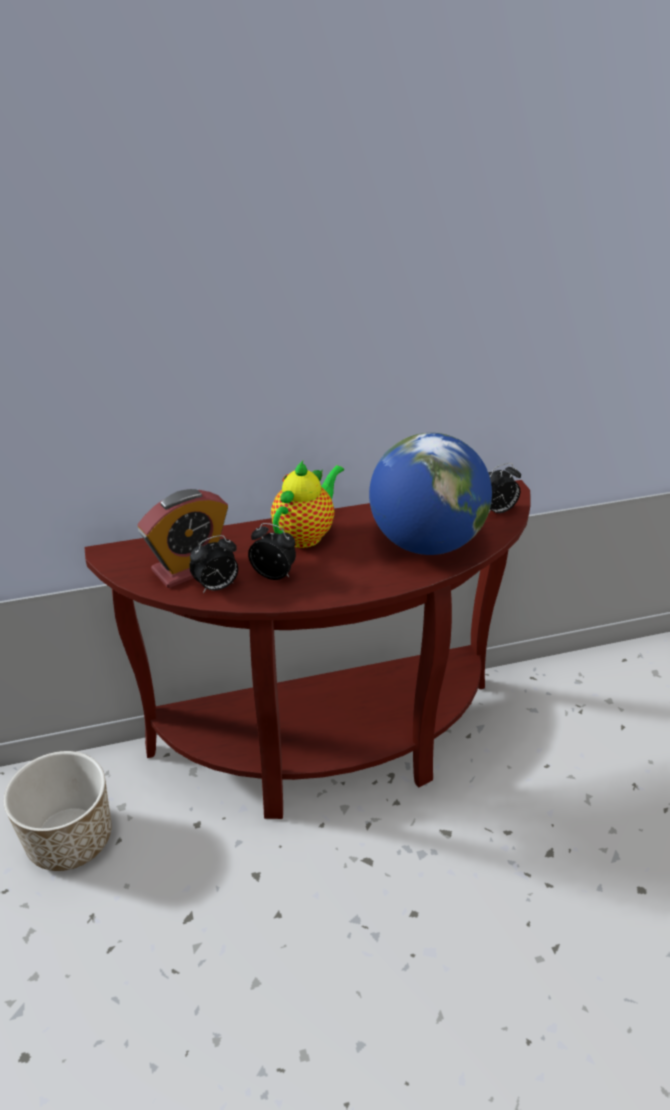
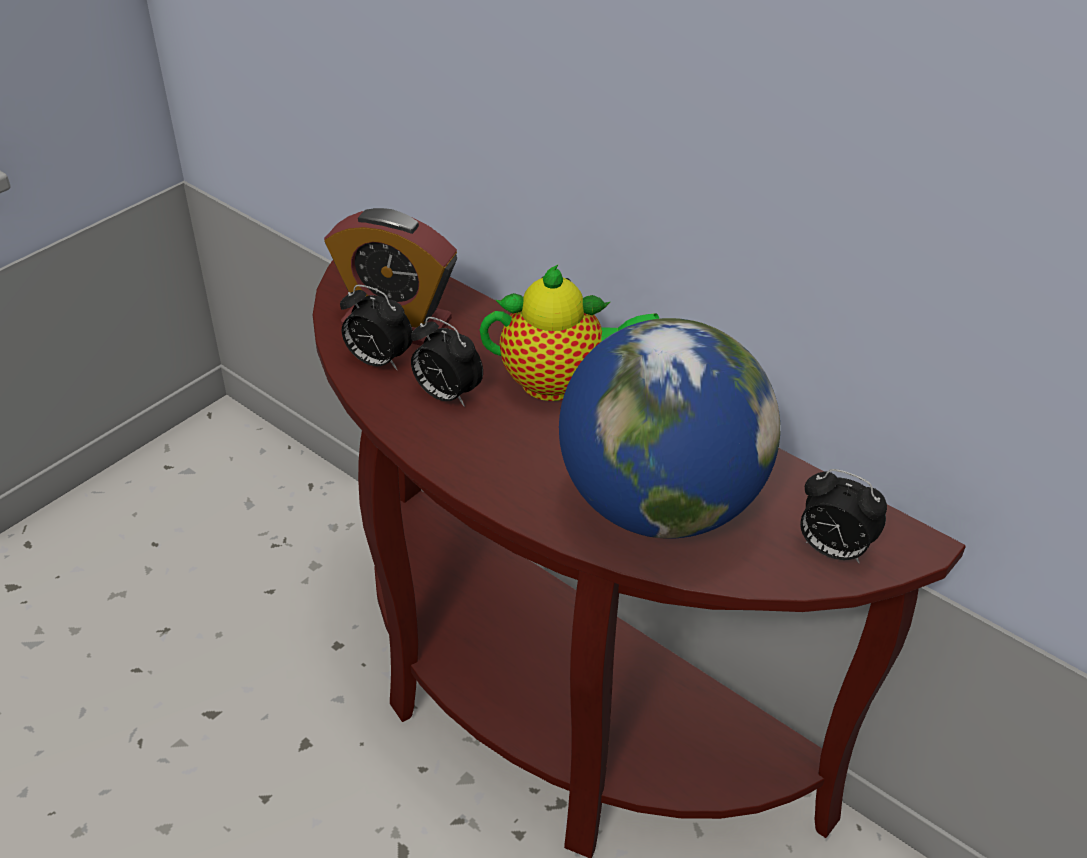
camera: 55 degrees right, 5 degrees up
(70, 838) = (246, 551): planter -> none
(274, 574) = (446, 395): alarm clock -> alarm clock turned 135 degrees clockwise

